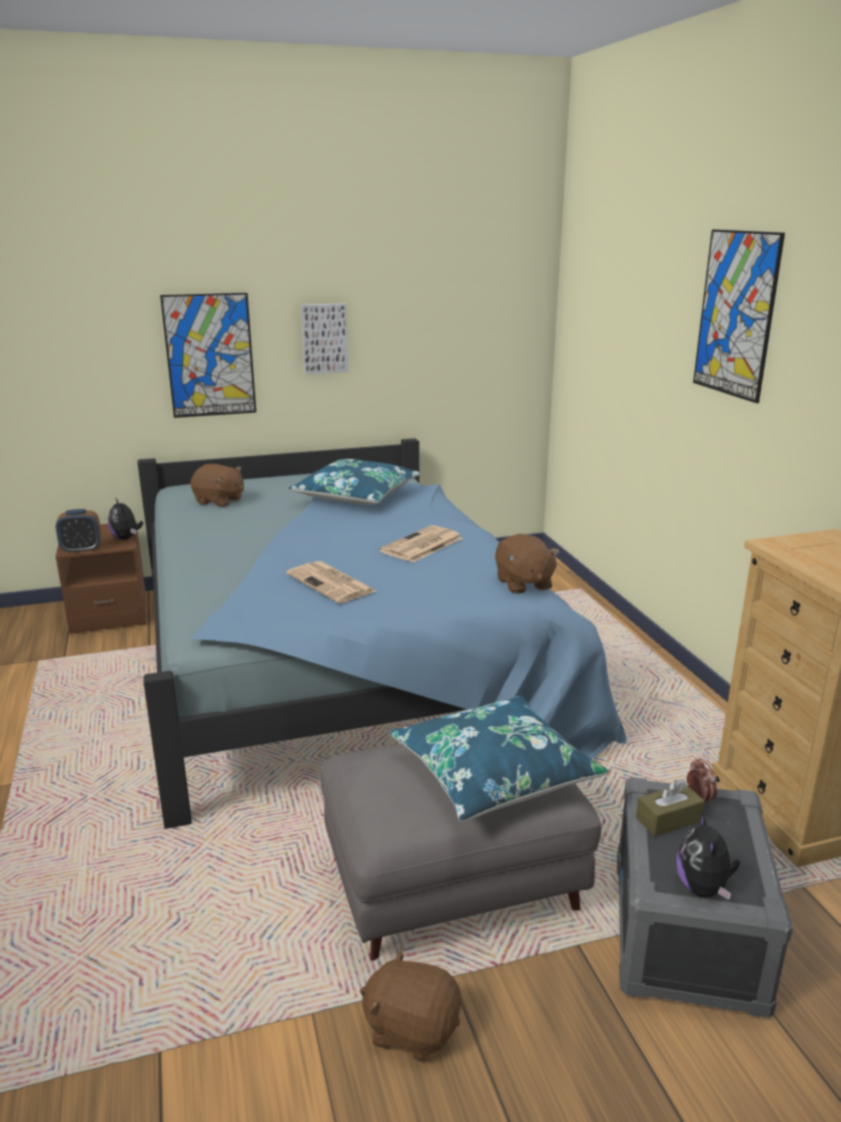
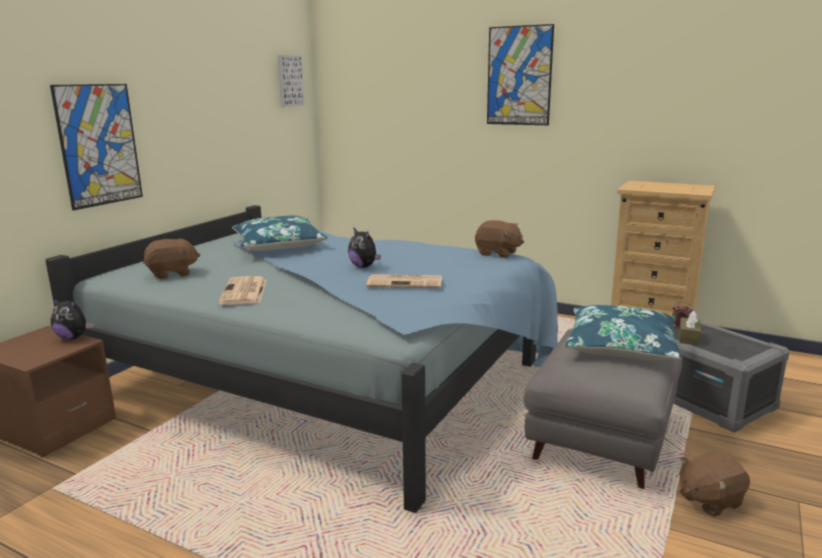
camera: 45 degrees left, 5 degrees down
(81, 549) = (43, 358): alarm clock -> none
(324, 338) = (185, 125): picture -> picture (289, 81)
(421, 545) = (400, 253): newspaper -> newspaper (244, 292)
(703, 888) = (747, 352): plush toy -> plush toy (364, 266)

